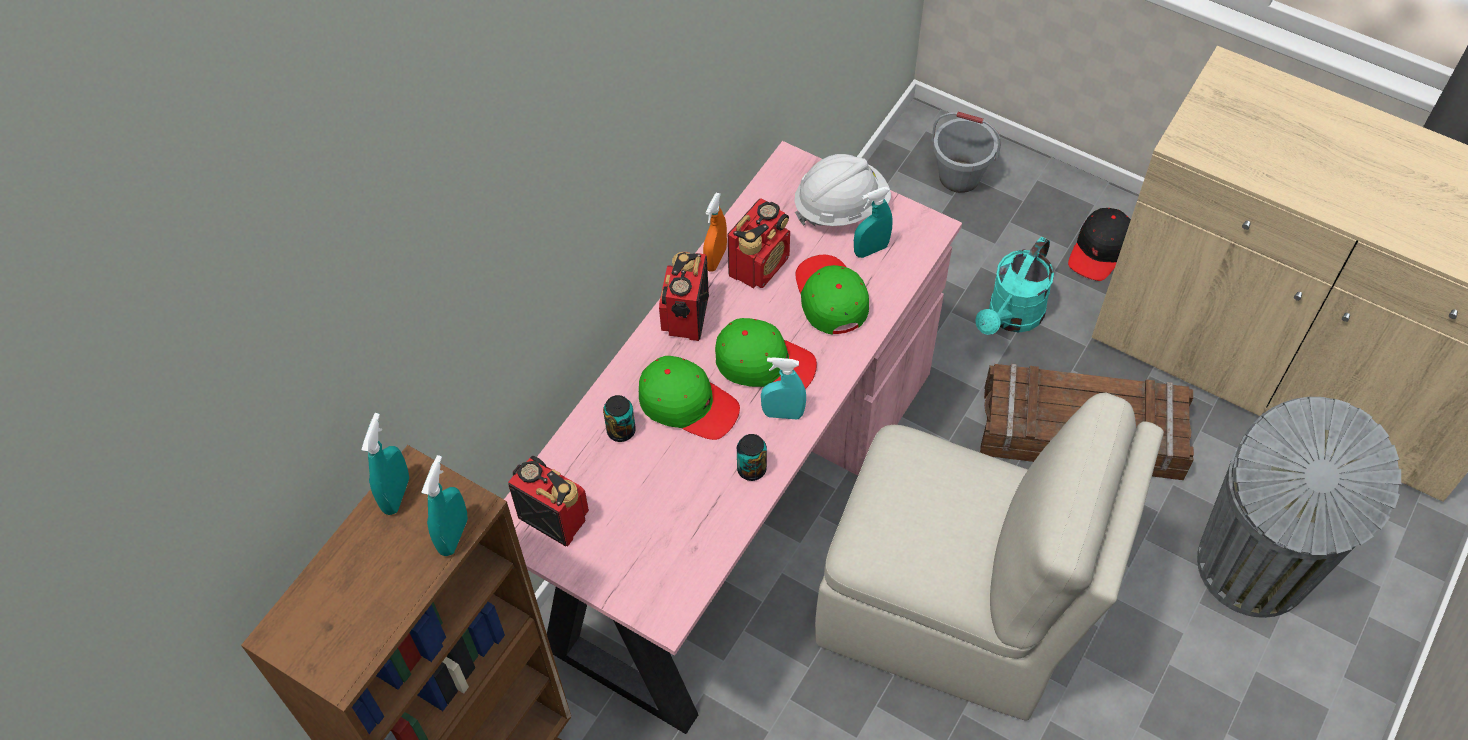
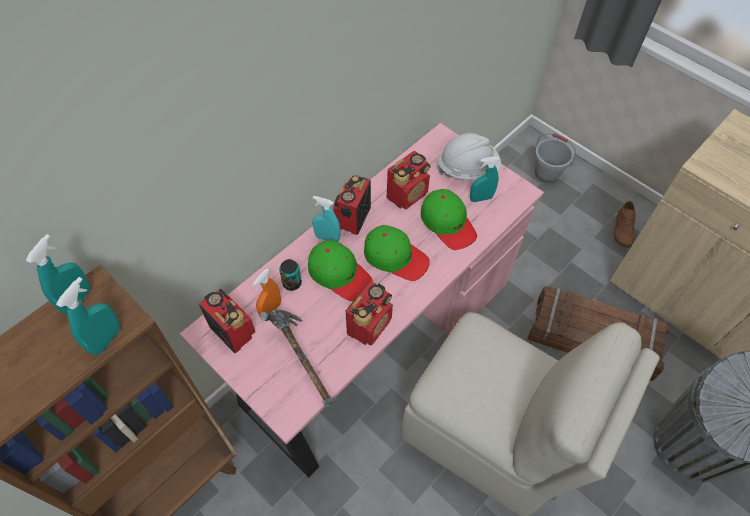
camera: 10 degrees right, 0 degrees up
(669, 541) = (302, 363): none -> hammer
(715, 259) = (380, 186): orange spray bottle -> orange spray bottle (270, 310)
(751, 469) = (370, 325): can -> radio
(783, 414) = (399, 292): turquoise spray bottle -> turquoise spray bottle (327, 238)
(830, 297) = (448, 223): green cap -> green cap turned 150 degrees clockwise
(1011, 317) = (562, 260): turquoise watering can -> none
(1099, 250) = (623, 230): black cap -> brown shoe

